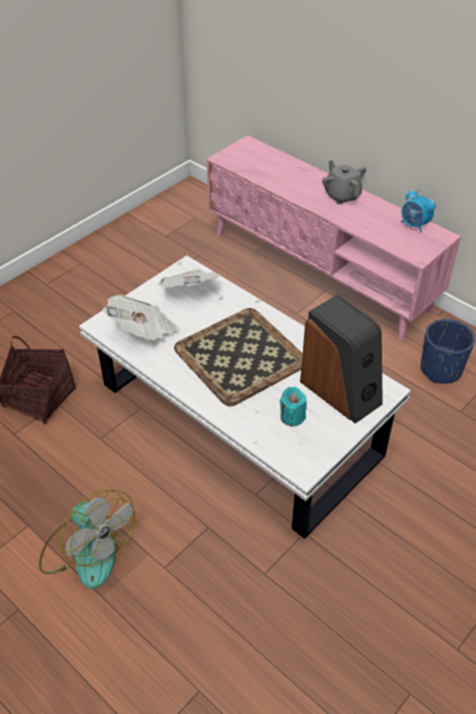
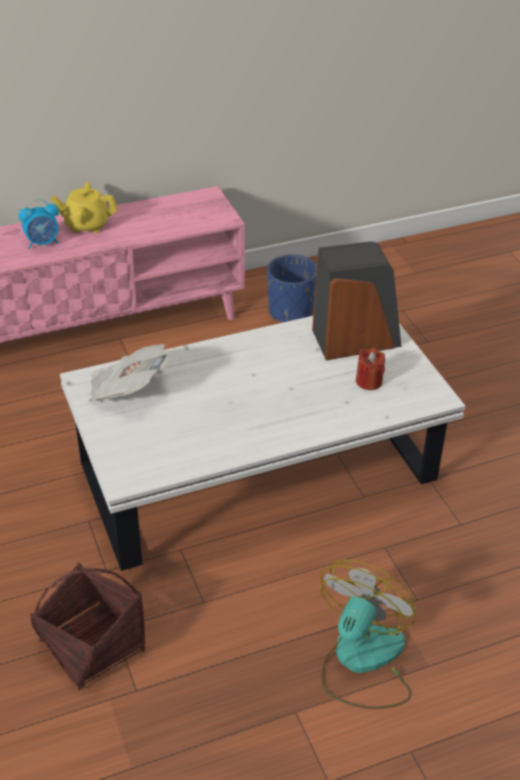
camera: 65 degrees left, 5 degrees down
(87, 550) = (362, 661): fan -> fan turned 45 degrees counterclockwise
(144, 331) = (166, 447): newspaper -> none
(239, 355) = (259, 388): tray -> none
(292, 417) = (369, 381): turquoise candle -> red candle
(342, 196) = (86, 225): grey teapot -> yellow teapot
(414, 225) = (178, 203): alarm clock -> alarm clock (43, 243)

